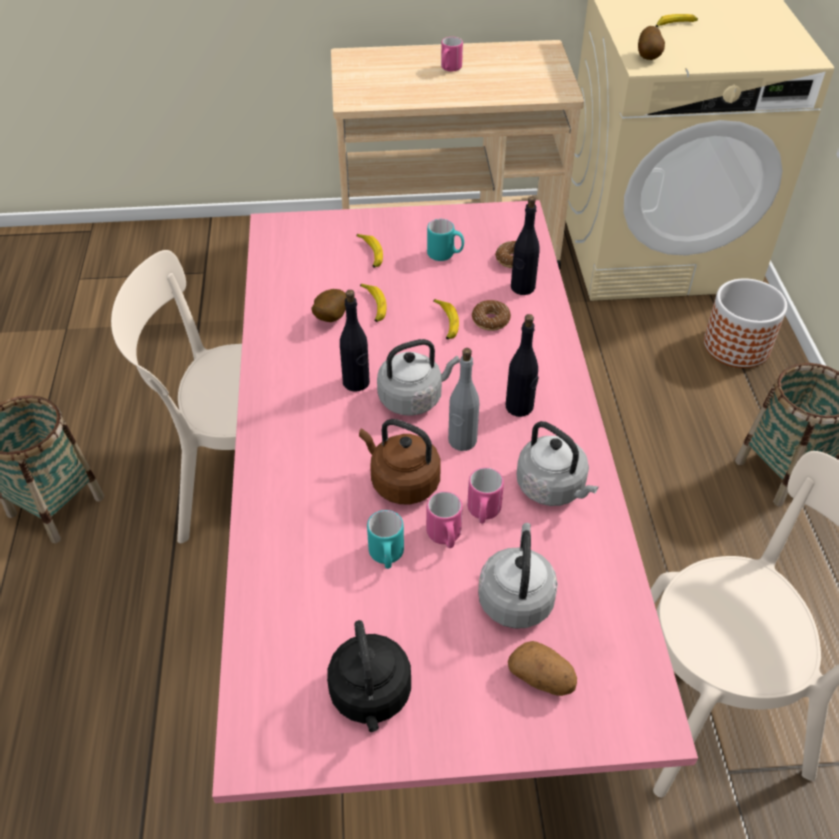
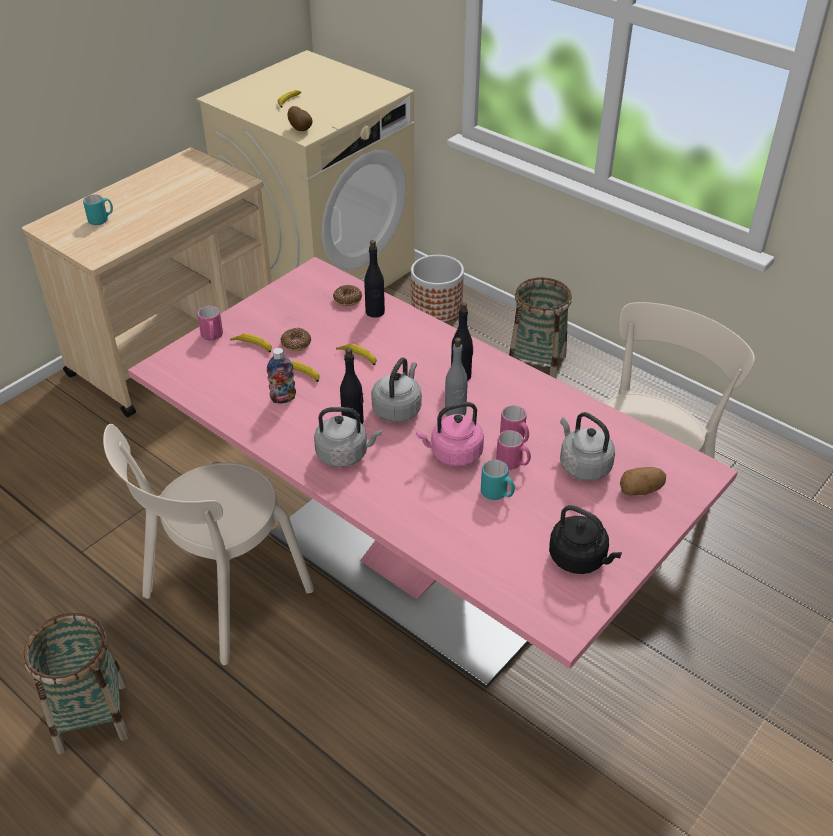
camera: 45 degrees left, 5 degrees down
(329, 318) = (283, 398): potato -> bottle
(401, 482) = (453, 454): brown kettle -> pink kettle
(445, 255) = (302, 320): turquoise mug -> turquoise mug (101, 220)
(449, 69) = (139, 201): pink mug -> pink mug (212, 337)
(490, 320) = (382, 341): donut -> donut (296, 343)
(553, 488) = (531, 403): grey kettle -> grey kettle (345, 454)

